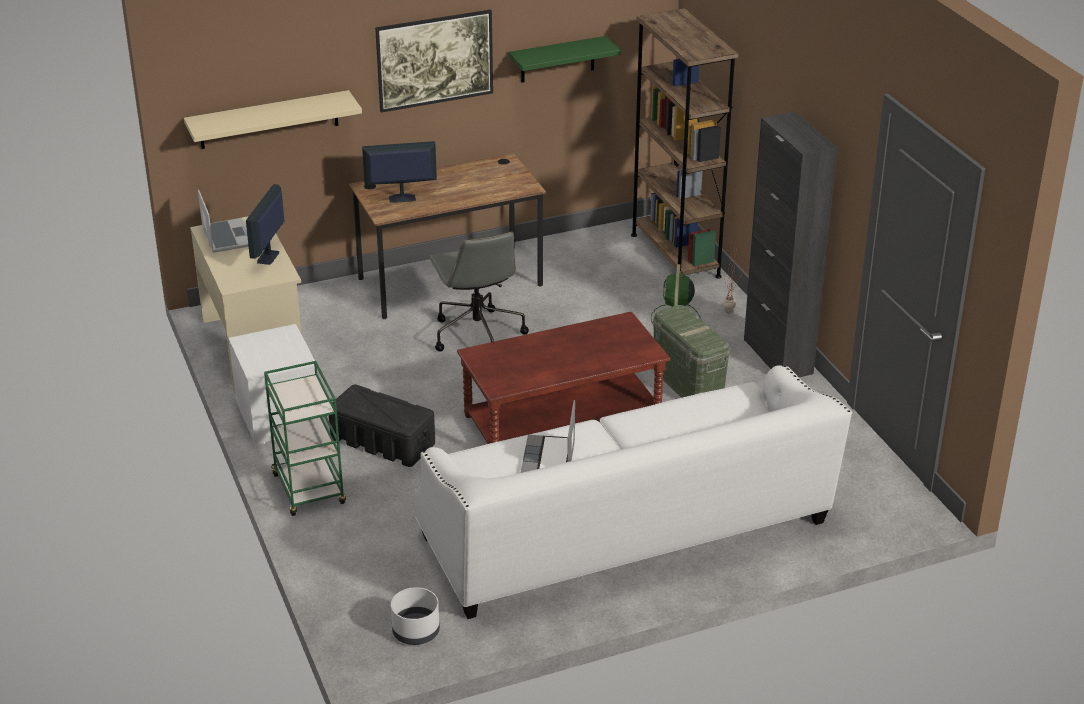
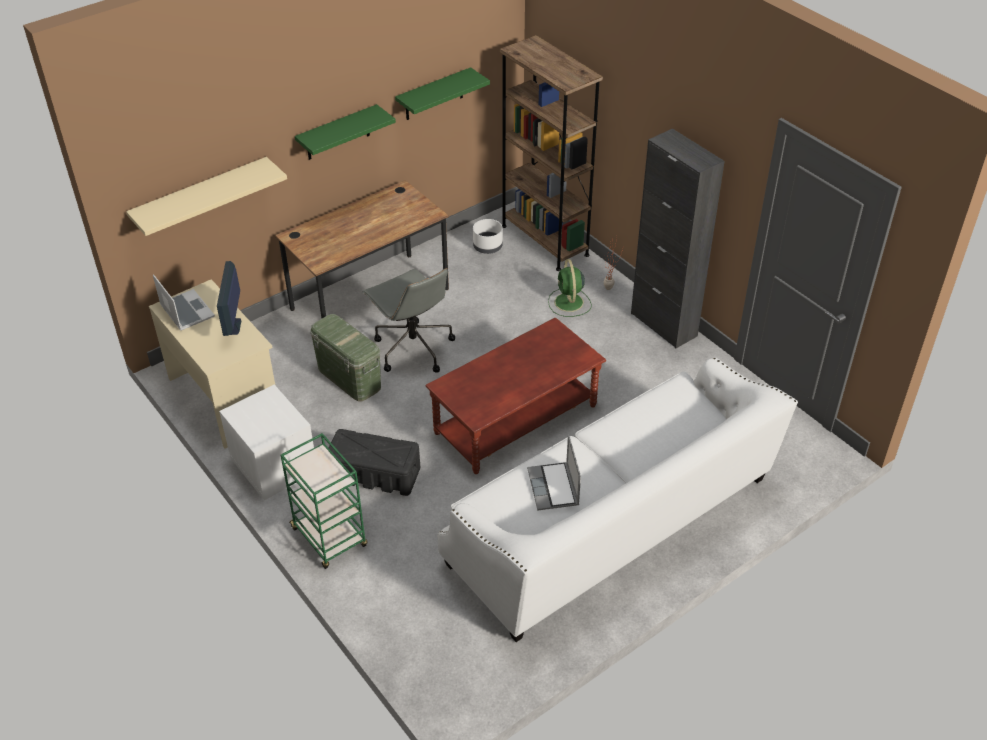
camera: 15 degrees left, 10 degrees up
(401, 198) = (327, 243): monitor -> none
(415, 632) = (477, 666): white planter -> white planter (487, 247)
(435, 81) = (337, 133): picture -> green shelf
(688, 384) = (604, 365): green storage box -> green storage box (349, 378)

